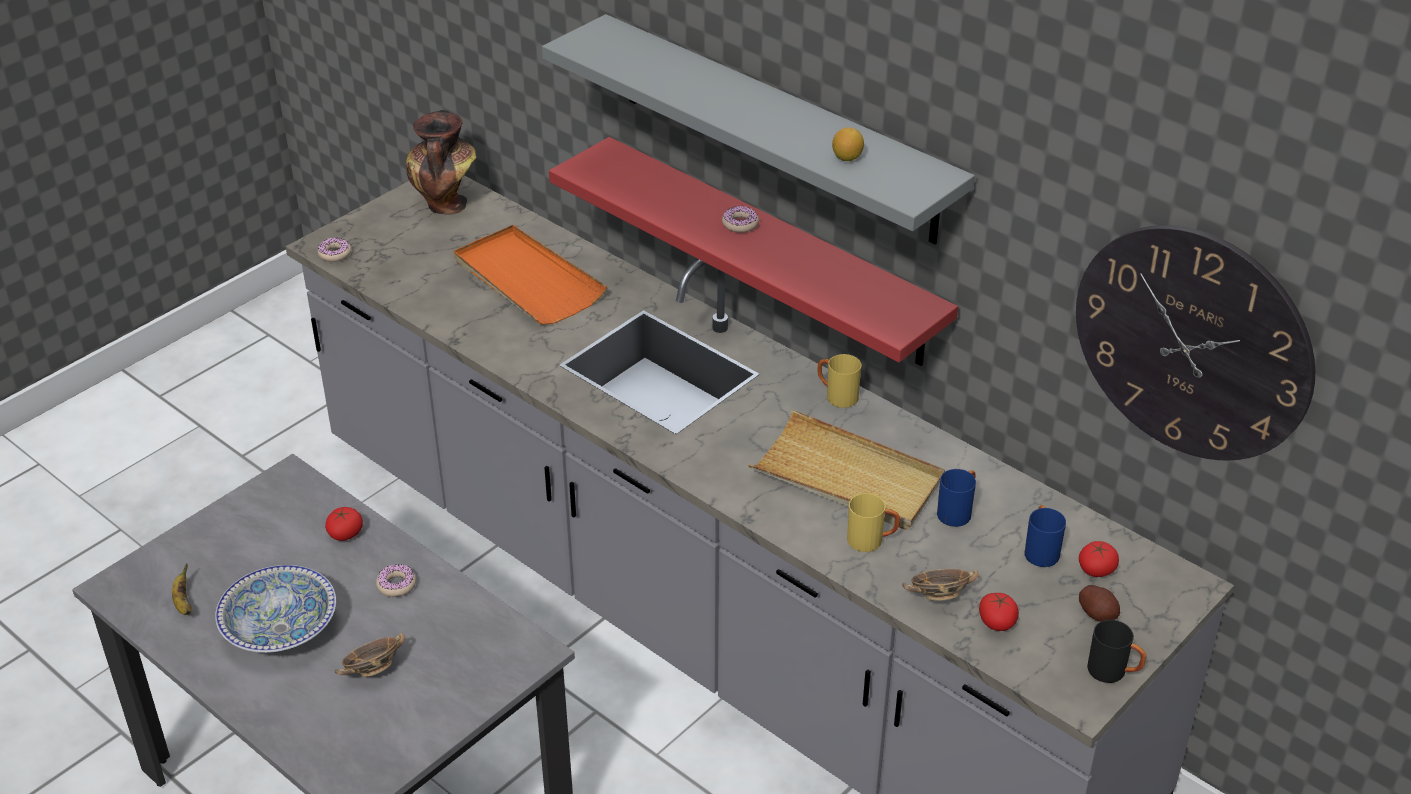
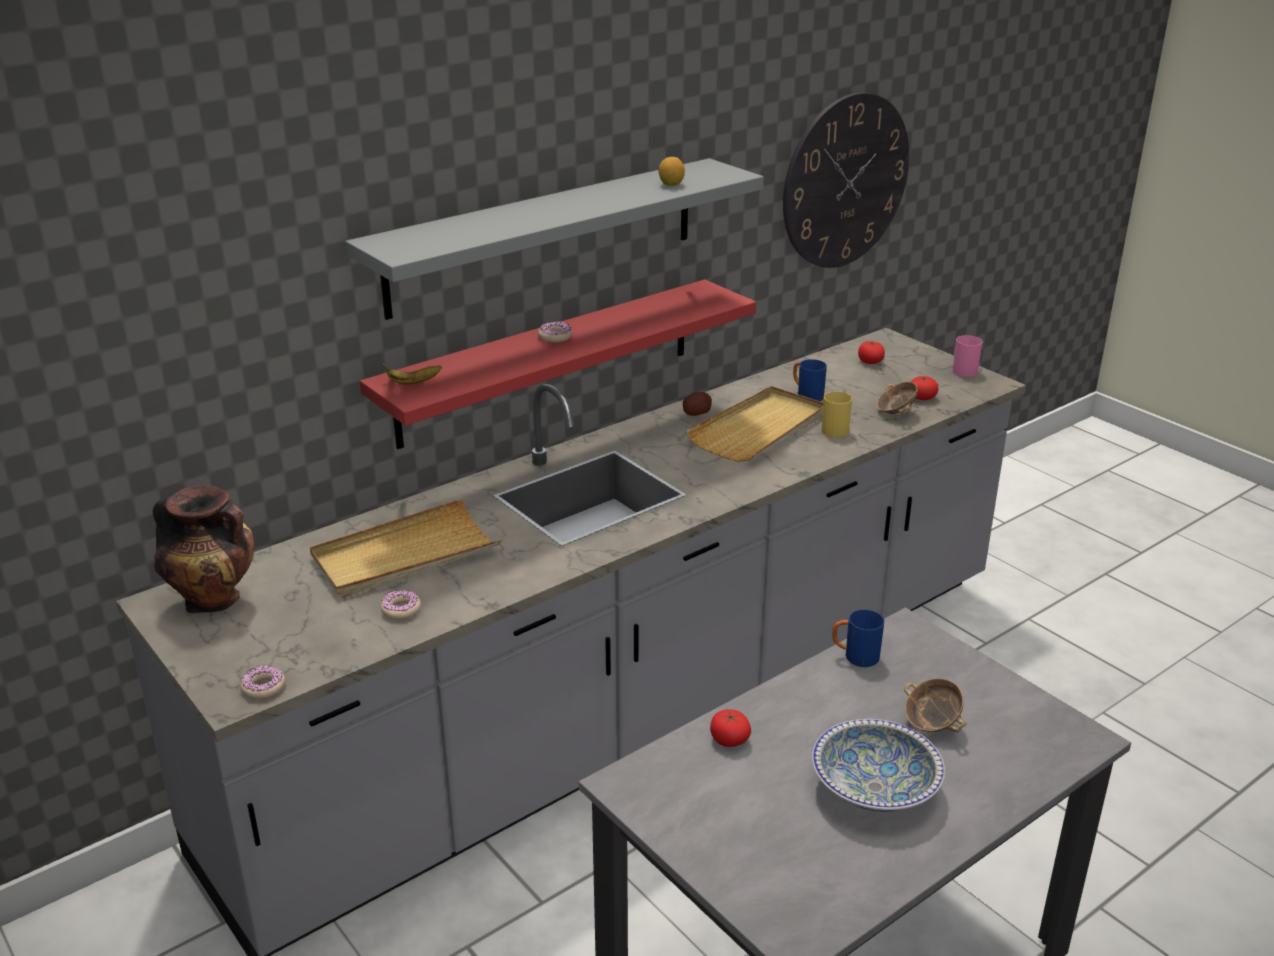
camera: 80 degrees left, 10 degrees down
(183, 602) = (828, 869): banana -> banana (413, 382)
(396, 585) = (813, 705): donut -> donut (401, 610)
(527, 280) = (404, 555): orange tray -> beige tray
(836, 396) = (656, 422): yellow mug -> none
(1040, 550) = (850, 375): blue mug -> blue mug (855, 657)
(1097, 613) = (913, 367): potato -> potato (696, 413)
(1113, 672) = (967, 370): black mug -> pink mug

